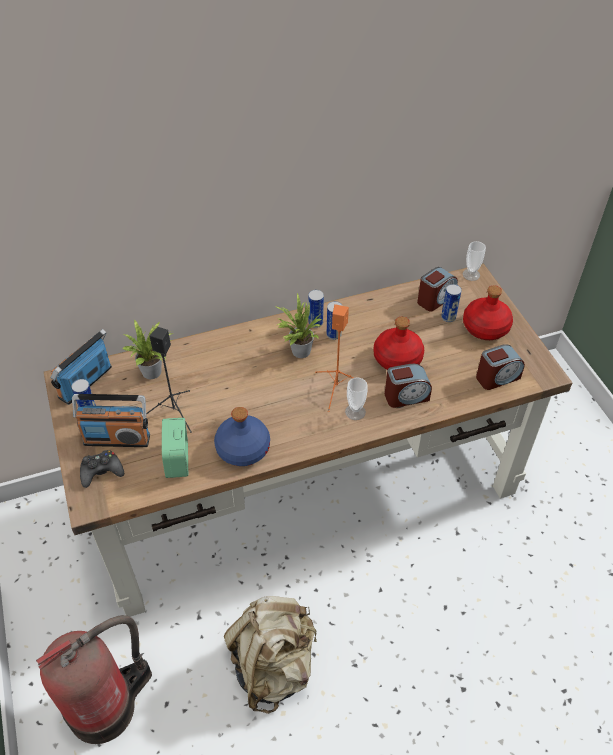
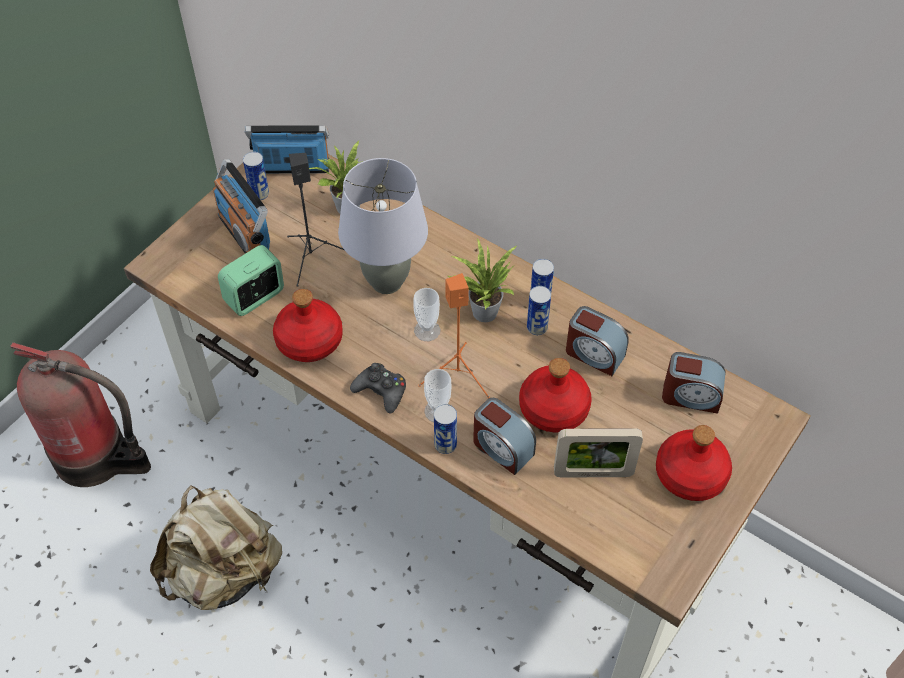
camera: 55 degrees right, 5 degrees up
(101, 471) = (199, 248): black game controller -> black game controller (381, 391)
(233, 385) = (387, 282): none -> grey table lamp
(242, 449) = (309, 340): blue bottle -> red bottle
(448, 317) = (671, 425): can -> can (445, 445)
(454, 366) = (593, 473): none -> picture frame
(471, 275) = (773, 412): cup -> cup (427, 330)
(497, 377) = (614, 528): alarm clock -> alarm clock (594, 354)

